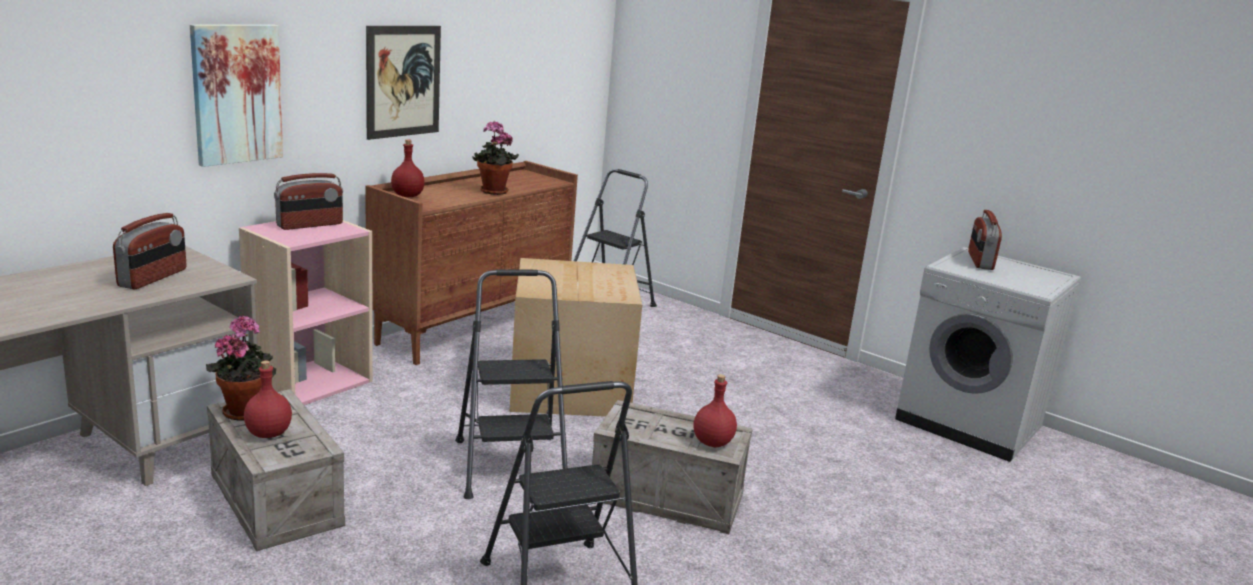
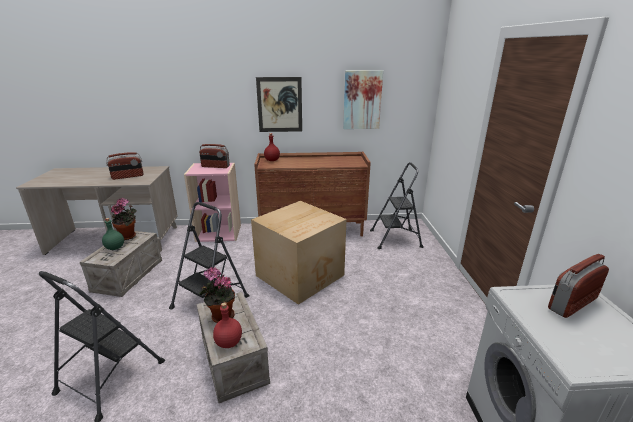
camera: 50 degrees right, 5 degrees up
(236, 94) = (191, 107): picture -> picture (362, 100)
(267, 433) = (115, 247): red bottle -> green bottle
(493, 192) = (313, 164): potted plant -> potted plant (220, 317)

